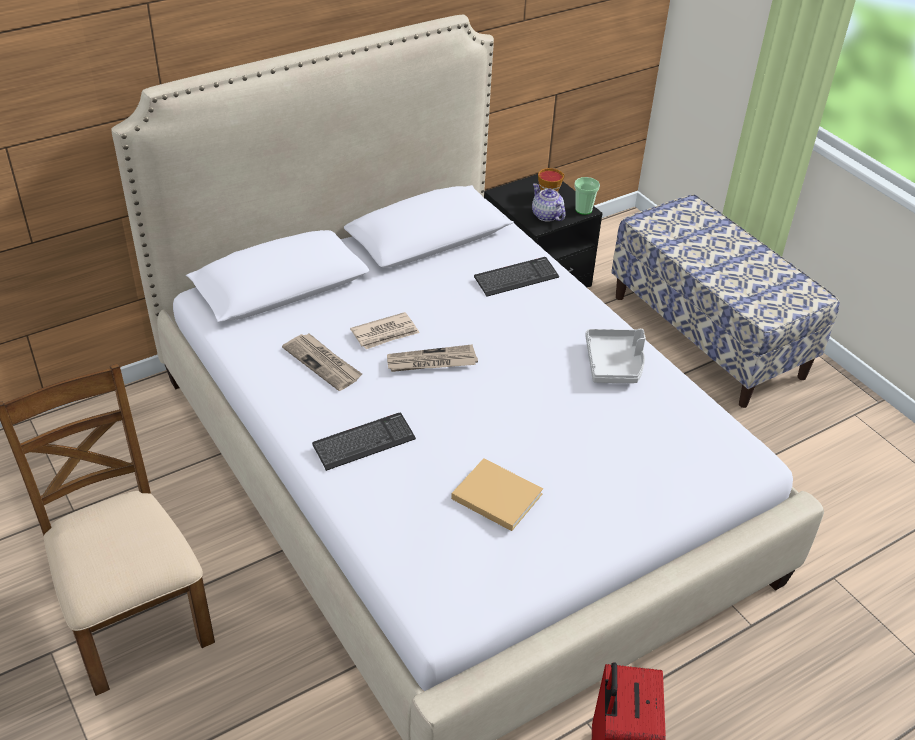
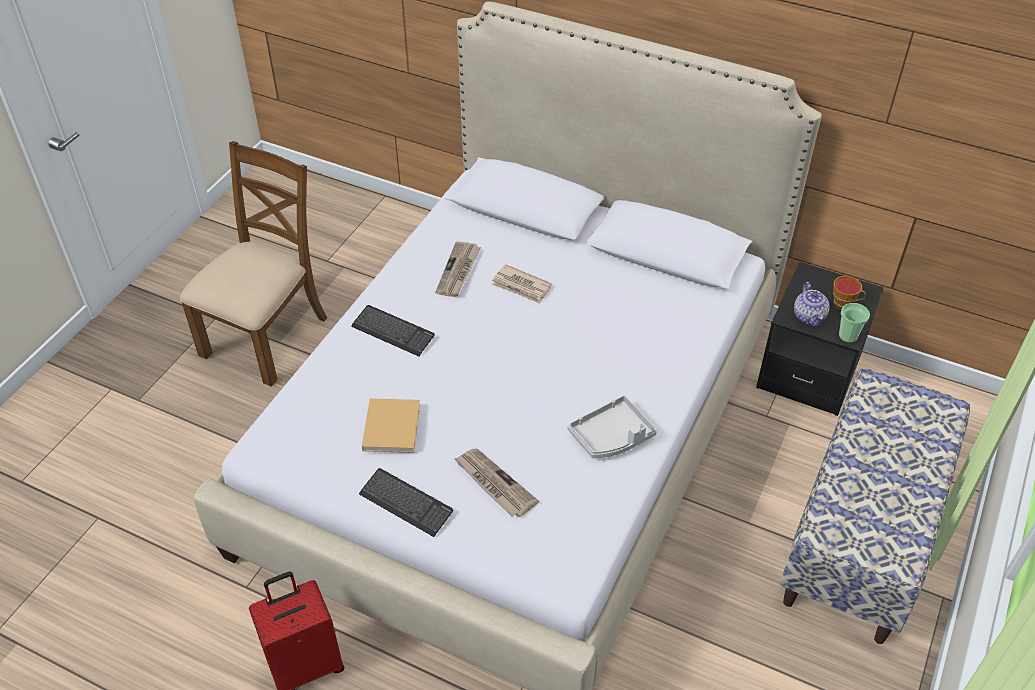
camera: 60 degrees right, 5 degrees up
(431, 362) = (510, 326): newspaper -> newspaper (494, 484)
(516, 278) = (665, 327): keyboard -> keyboard (406, 503)
(546, 216) = (809, 316): teapot -> teapot turned 150 degrees clockwise

